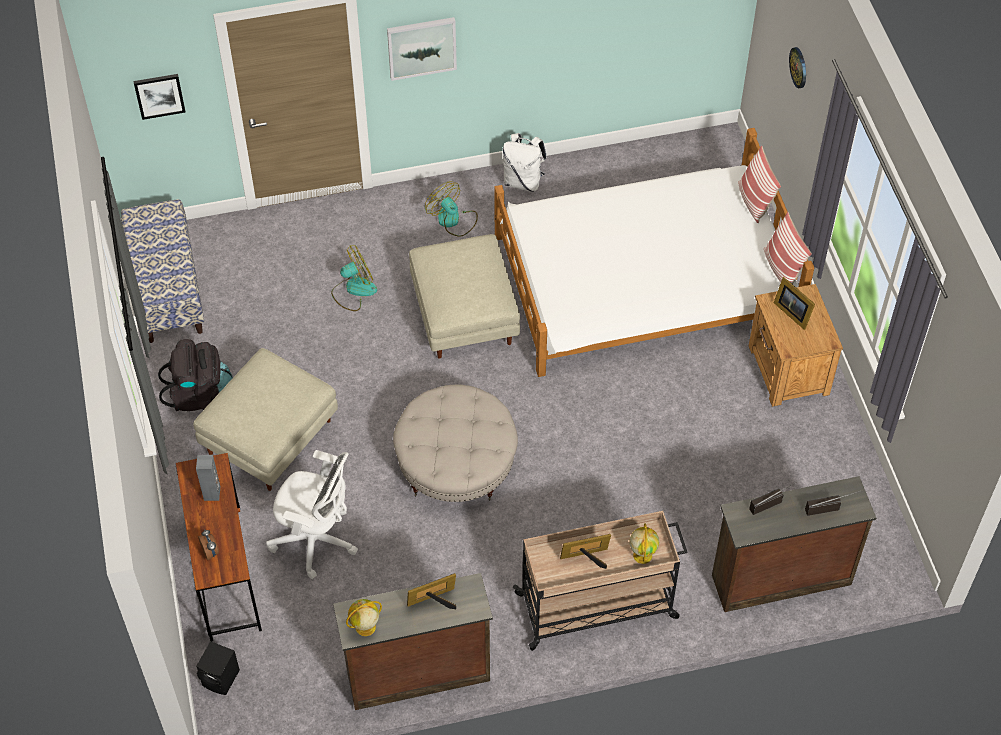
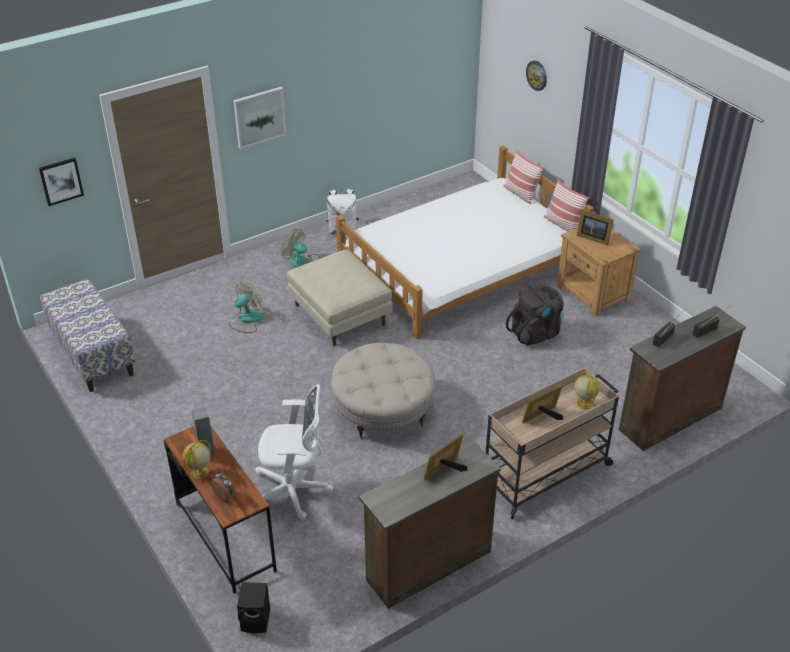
camera: 20 degrees left, 15 degrees down
(200, 394) = (148, 416): black backpack -> black backpack (536, 333)
(270, 435) = (221, 429): beige ottoman -> none
(365, 627) = (396, 505): globe -> globe (199, 472)

